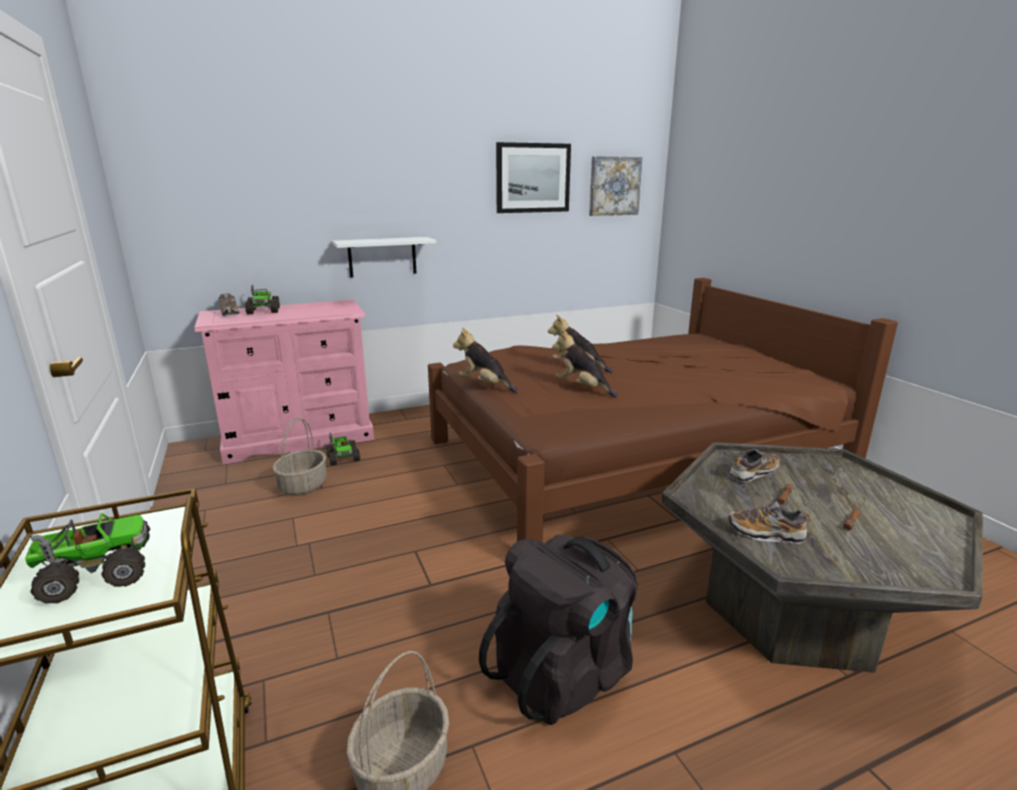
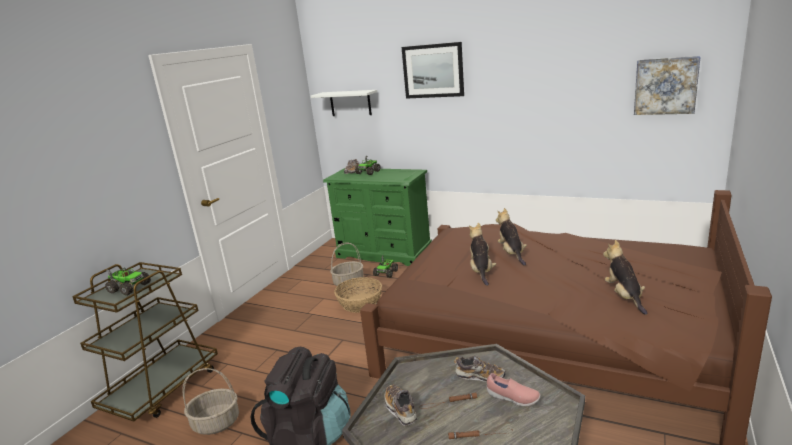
camera: 50 degrees right, 0 degrees up
(299, 438) = (384, 253): pink dresser -> green dresser
(365, 502) = (360, 303): none -> basket
(382, 257) = (447, 142): white shelf -> white shelf (350, 103)
(485, 385) = (431, 250): plush toy -> plush toy (624, 296)
(533, 178) = (572, 82): picture -> picture (433, 71)
(809, 476) = (512, 398): none -> pink shoe

